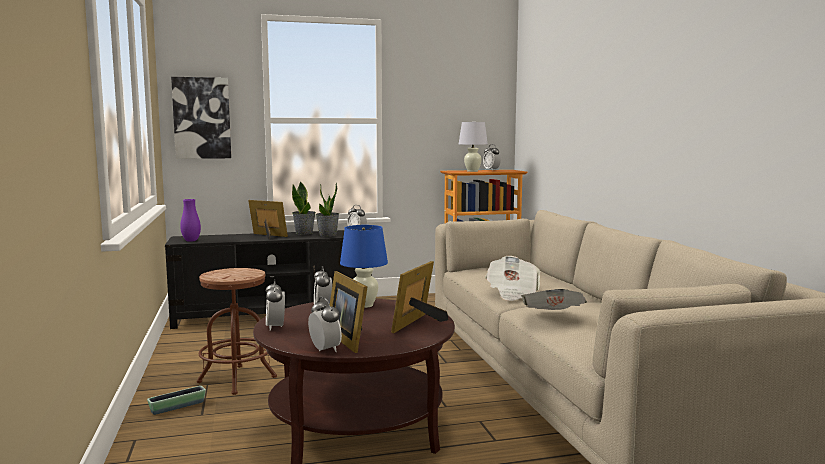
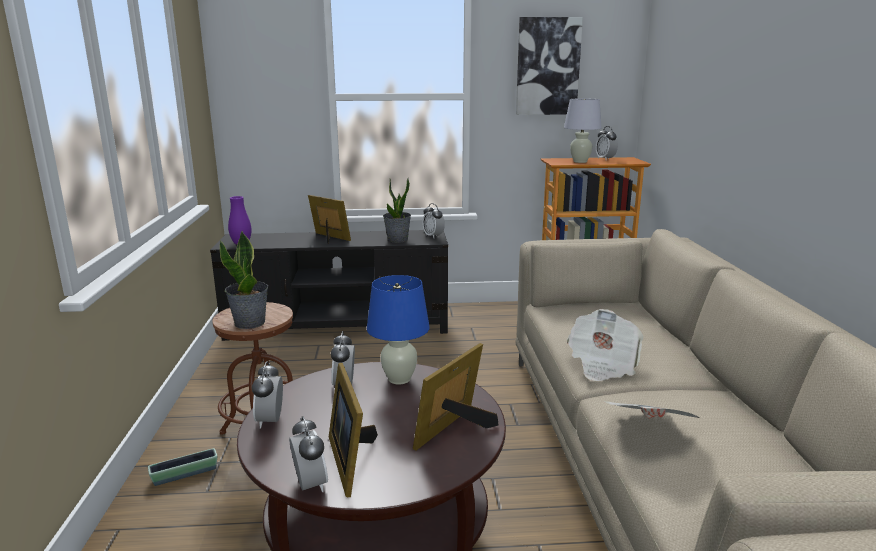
camera: 10 degrees right, 10 degrees up
(202, 118) = (256, 95): picture -> picture (547, 66)
(304, 233) = (372, 234): potted plant -> potted plant (250, 323)

